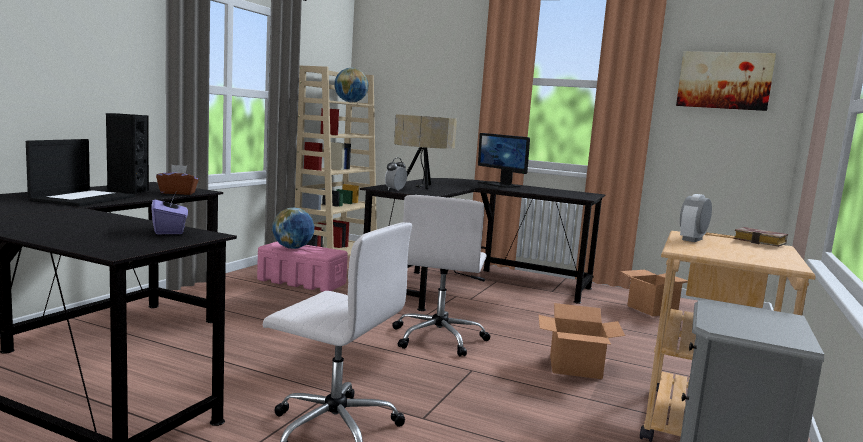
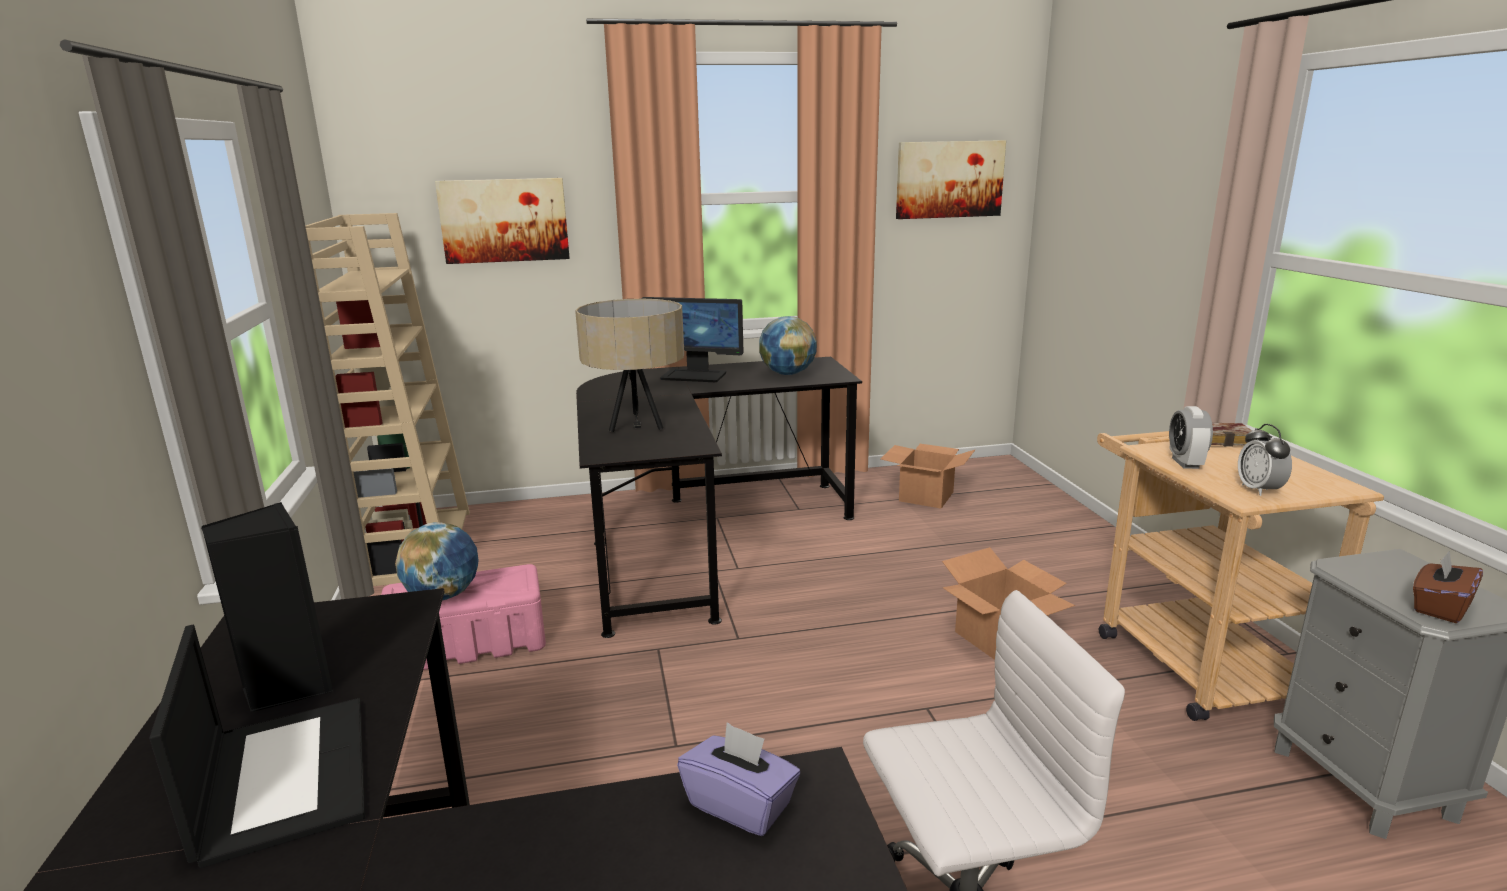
camera: 35 degrees left, 10 degrees up
(178, 193) = (390, 638): brown tissue box -> brown tissue box (1439, 607)
(350, 102) = (382, 276): globe -> globe (787, 374)
(395, 190) = (638, 452): alarm clock -> alarm clock (1259, 490)
(427, 85) = (504, 220): none -> picture
(439, 338) = (813, 668): white office chair -> none

